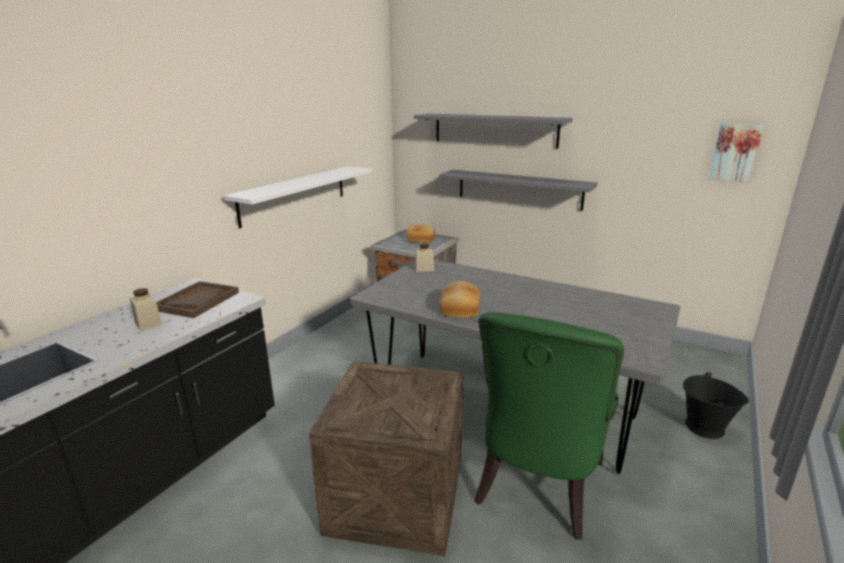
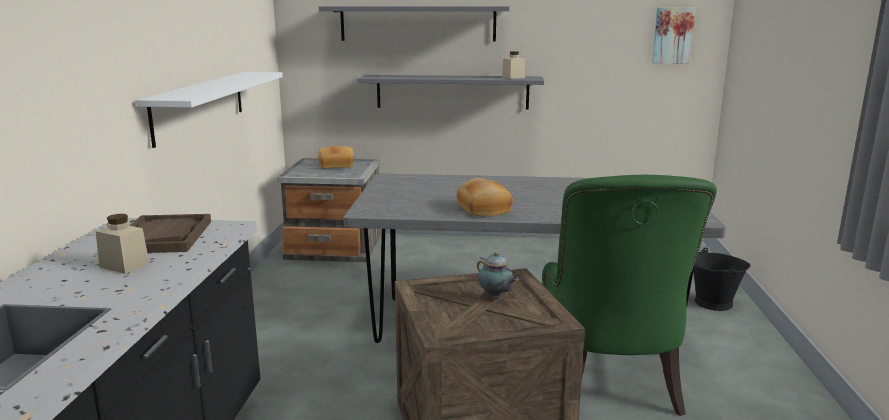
camera: 25 degrees left, 5 degrees down
(408, 398) = (496, 298): none -> teapot
(424, 268) = (397, 182): beige jar -> beige jar (513, 77)

